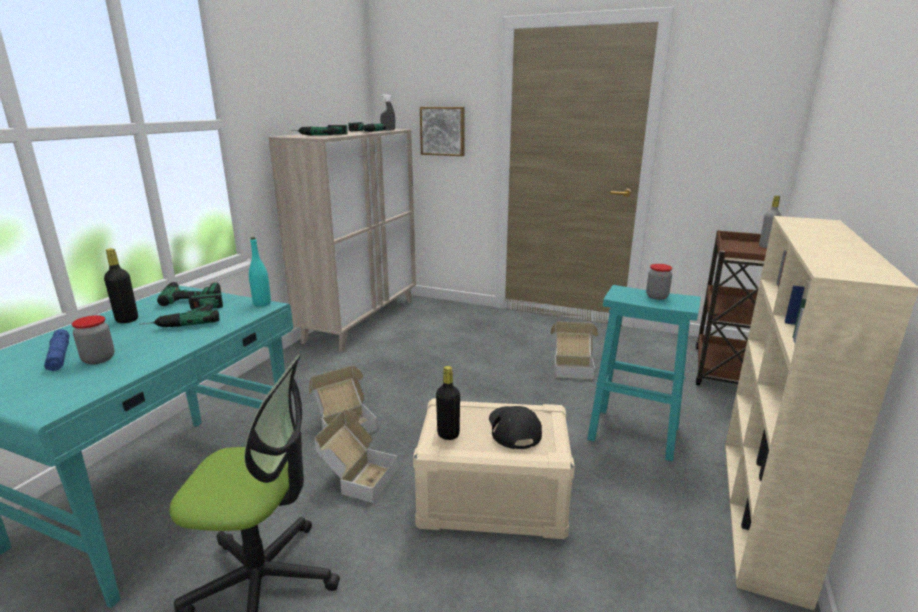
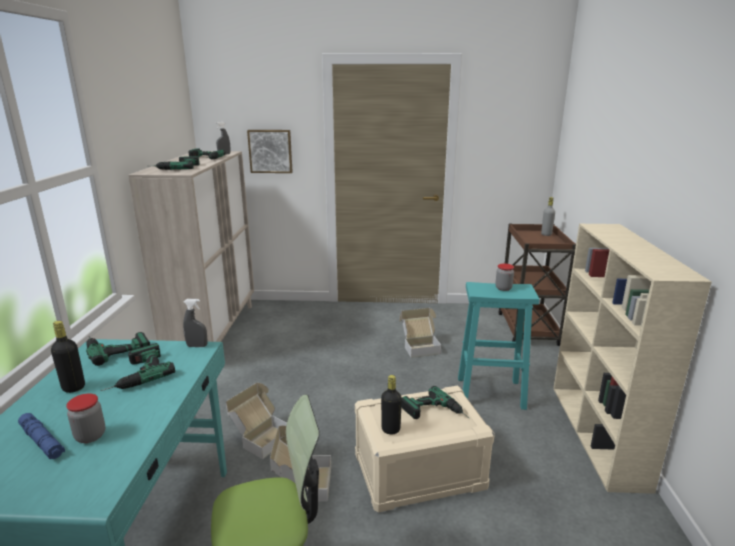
camera: 20 degrees left, 0 degrees up
(262, 304) = (197, 346): turquoise bottle -> grey spray bottle
(513, 429) = (436, 413): black cap -> power drill

